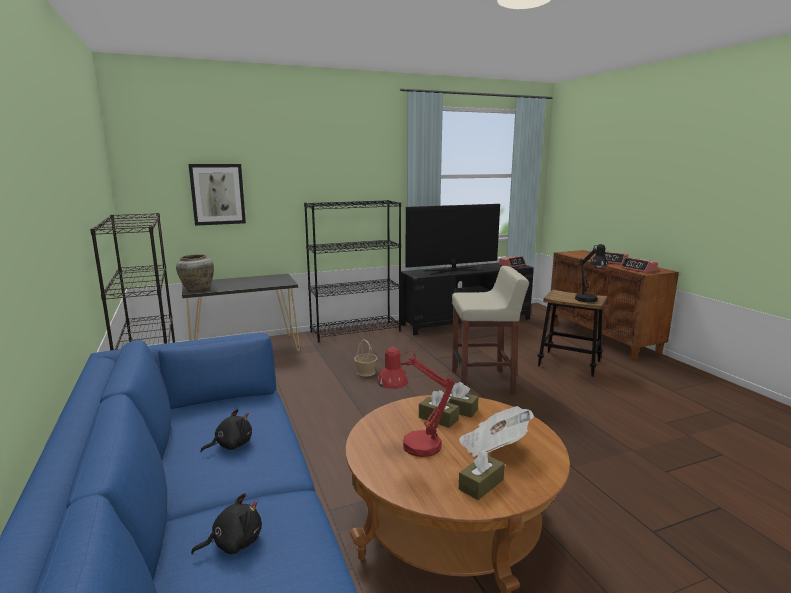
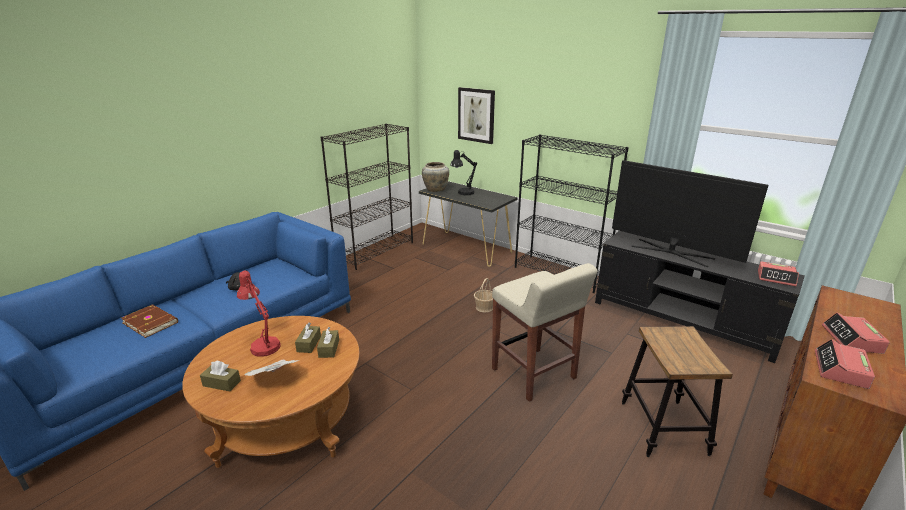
camera: 60 degrees right, 10 degrees up
(234, 542) = (151, 322): black plush toy -> brown book
(588, 300) = (678, 361): black table lamp -> black table lamp (463, 193)

